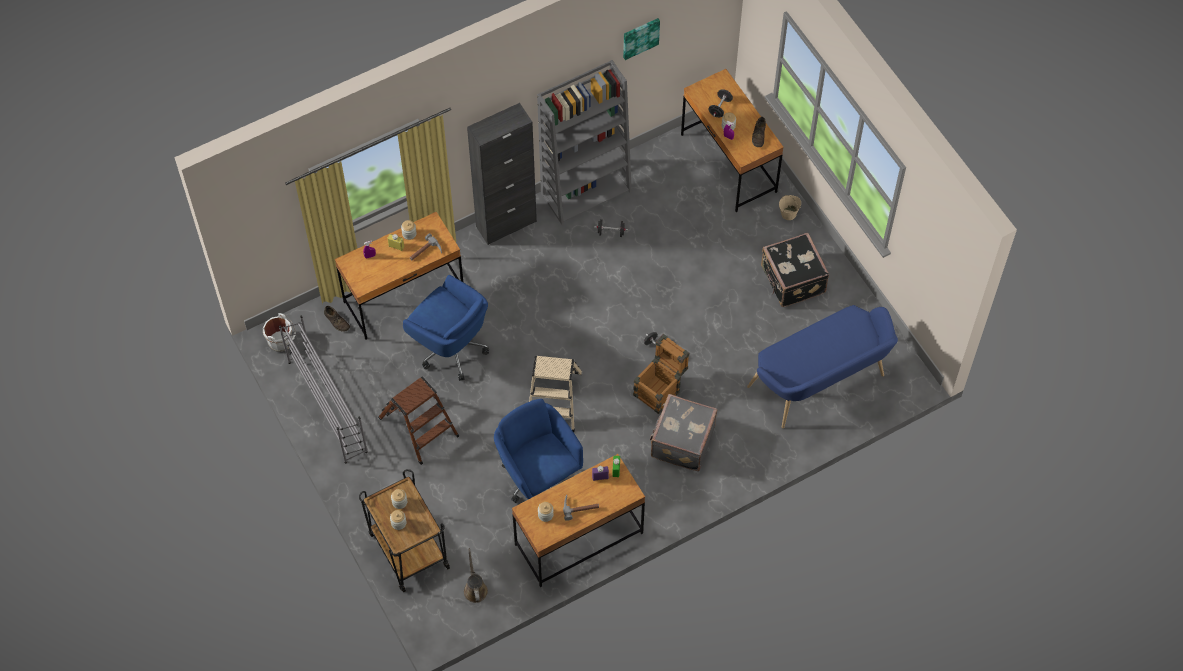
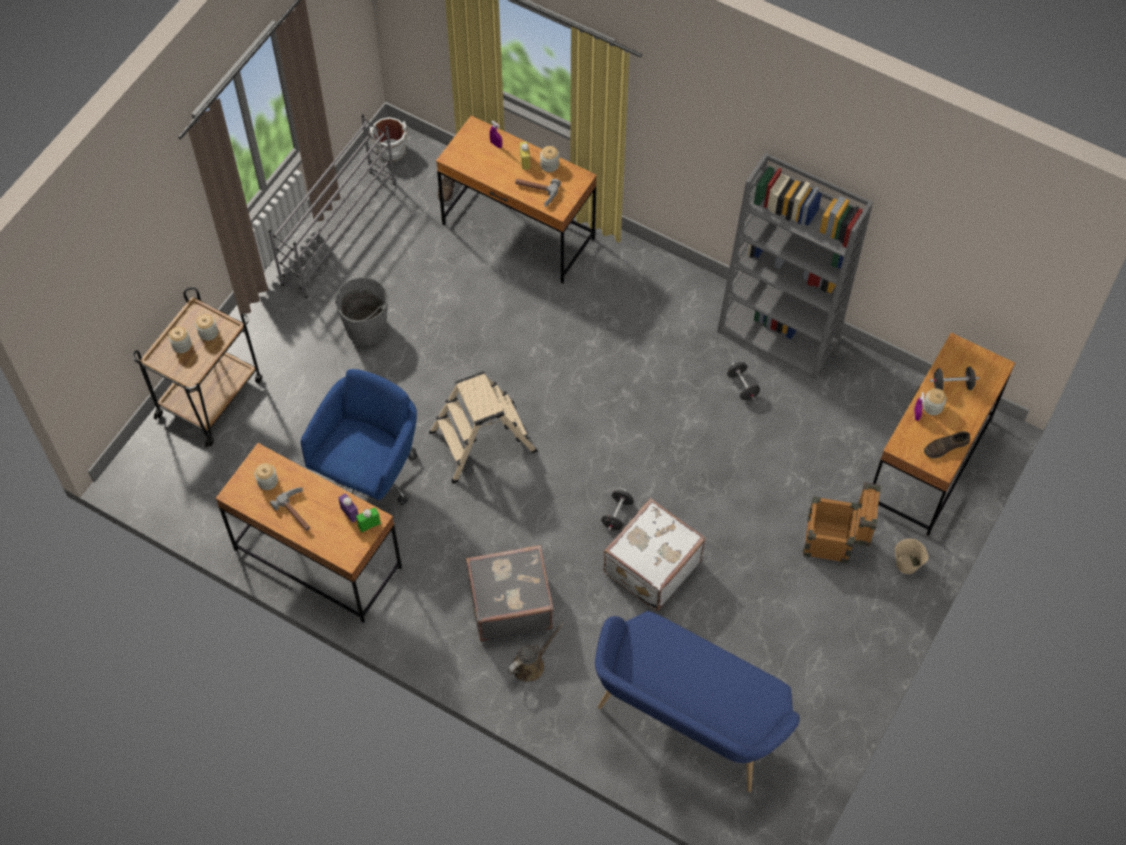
camera: 60 degrees right, 0 degrees up
(418, 426) = (366, 328): brown step ladder -> grey bucket
(450, 349) = (482, 308): blue office chair -> none
(475, 588) = (197, 486): brown watering can -> brown watering can (531, 664)
(506, 224) = (678, 278): black cabinet -> none
(640, 37) = (920, 209): picture -> none
(660, 390) = (565, 545): crate -> crate (835, 541)
(704, 350) = (650, 566): none -> white suitcase
(792, 281) = (813, 615): black suitcase -> none

